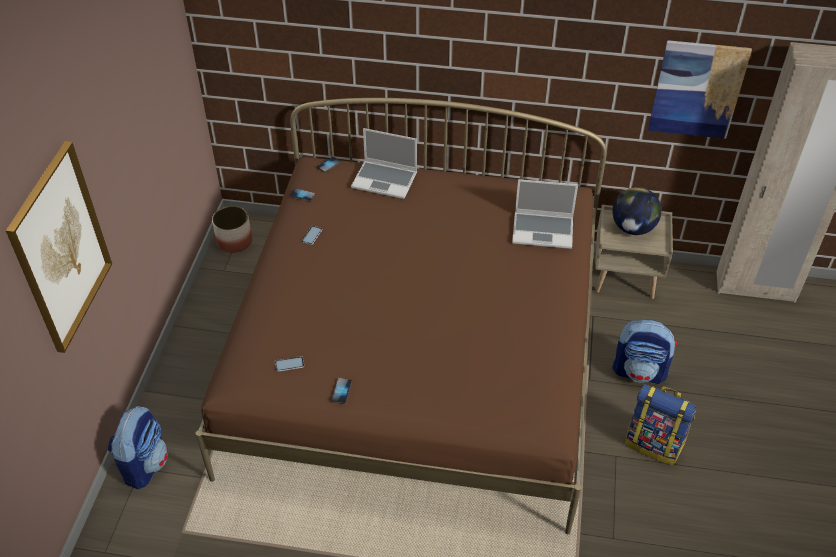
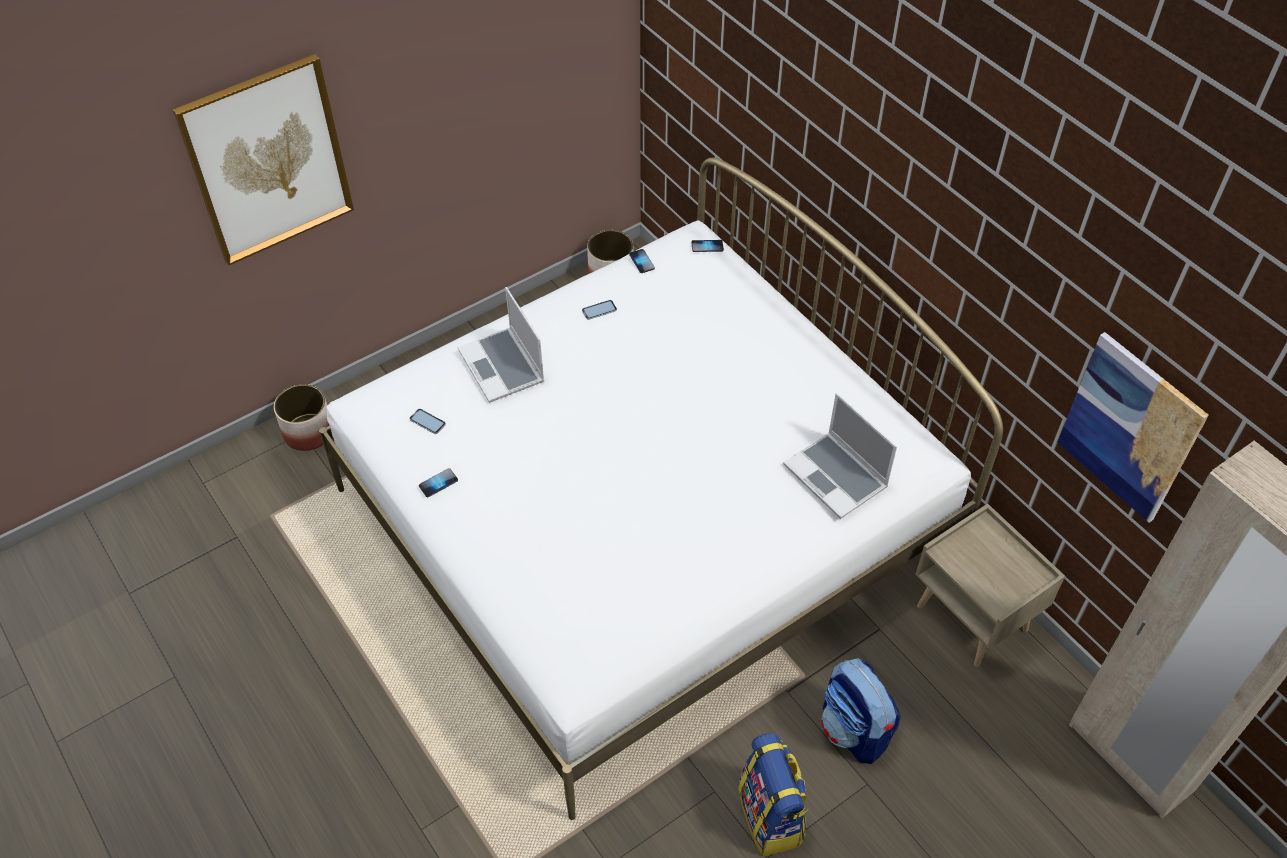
camera: 45 degrees right, 5 degrees up
(144, 464) = (309, 432): backpack -> planter
(385, 180) = (741, 302): laptop -> laptop (503, 367)
(418, 356) = (644, 523): brown bed -> white bed
(633, 228) = (992, 559): globe -> none

